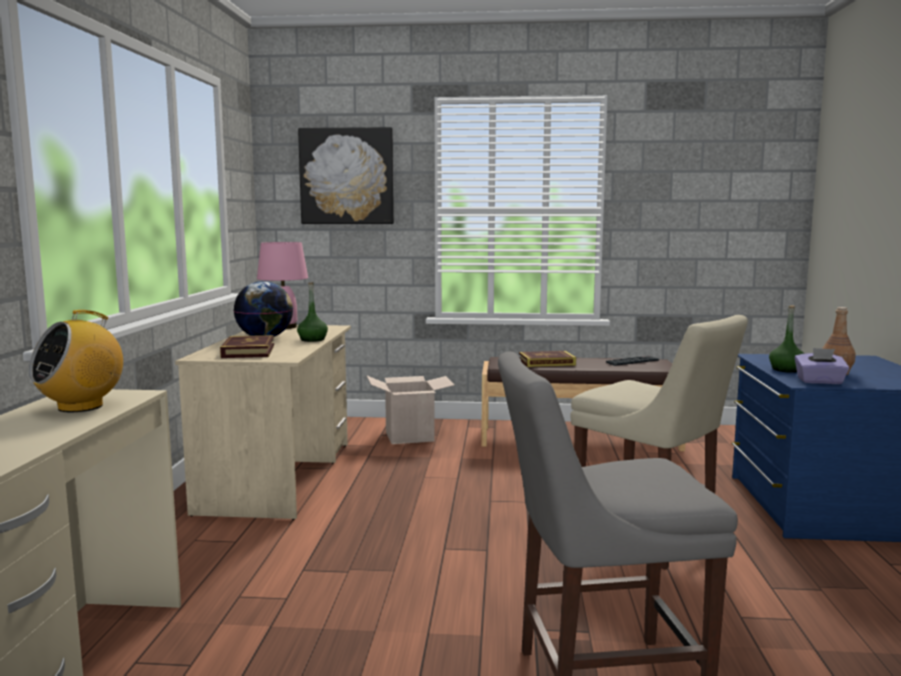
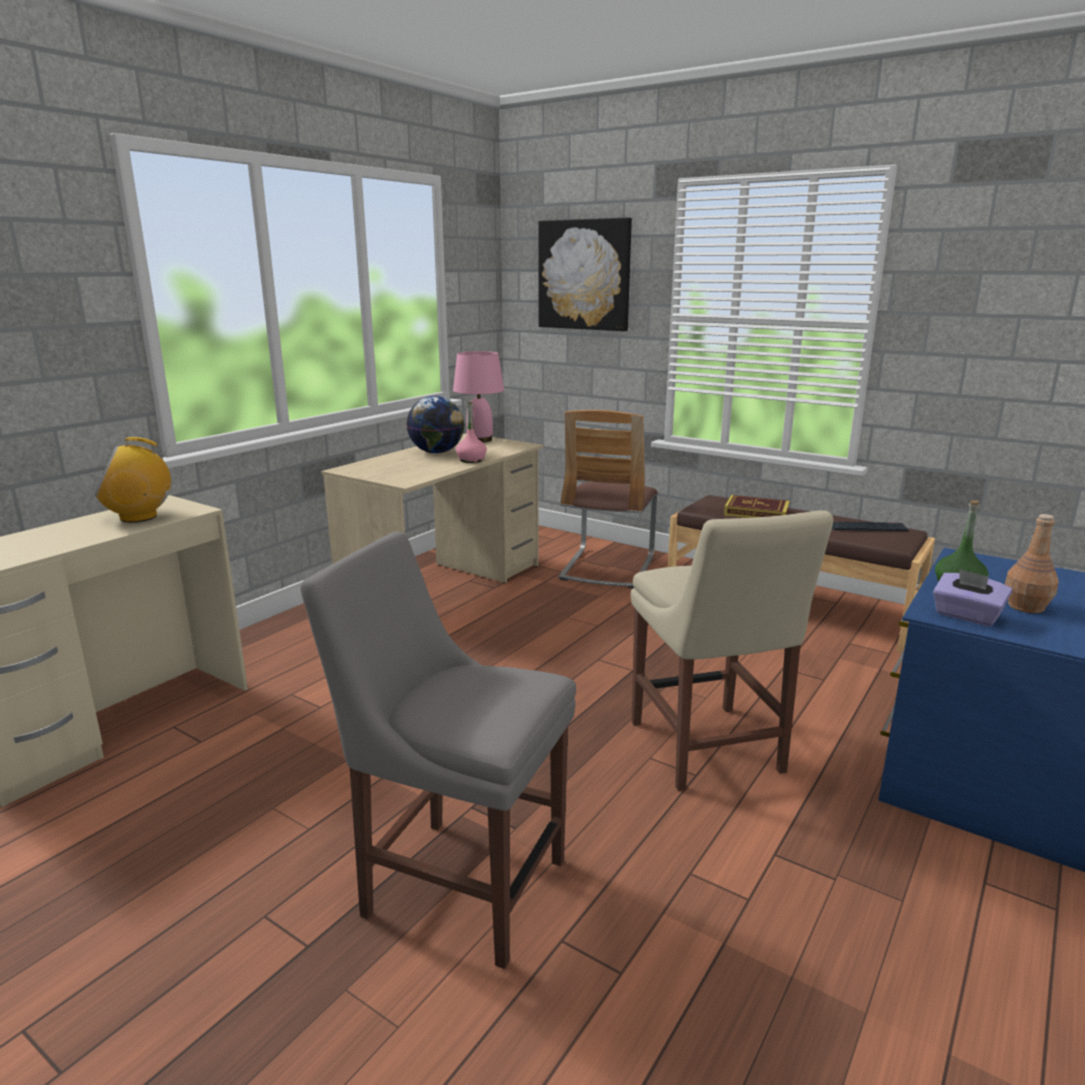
camera: 30 degrees right, 10 degrees up
(248, 351) = (393, 468): book -> none
(312, 340) = (471, 460): green bottle -> pink bottle
(409, 436) = (607, 568): cardboard box -> chair

